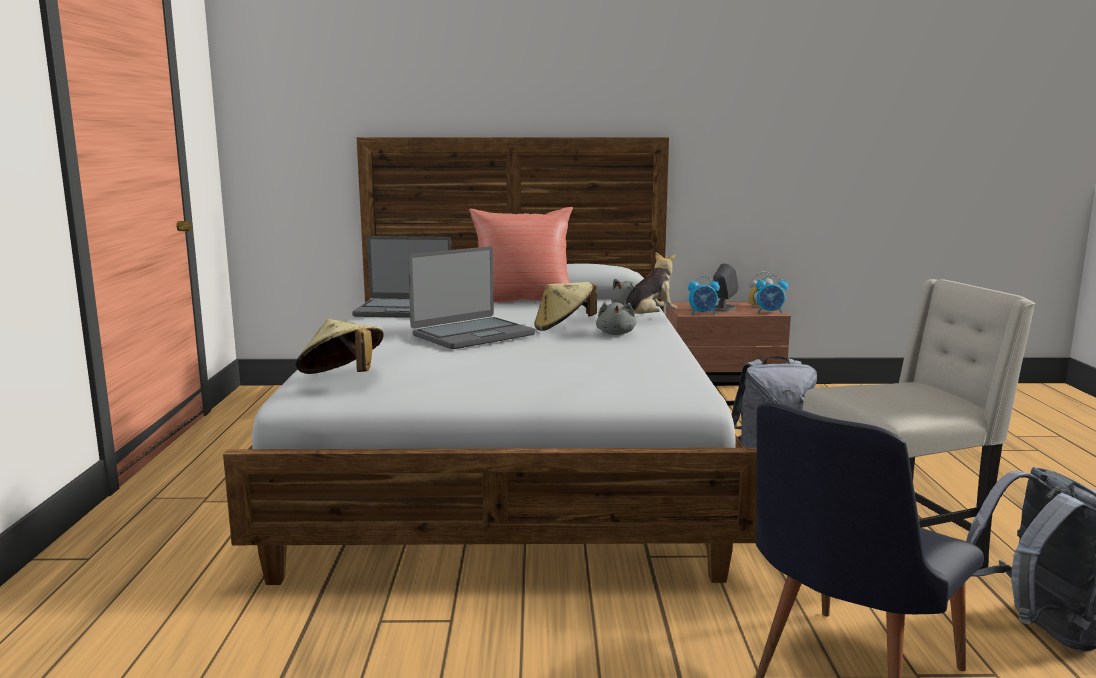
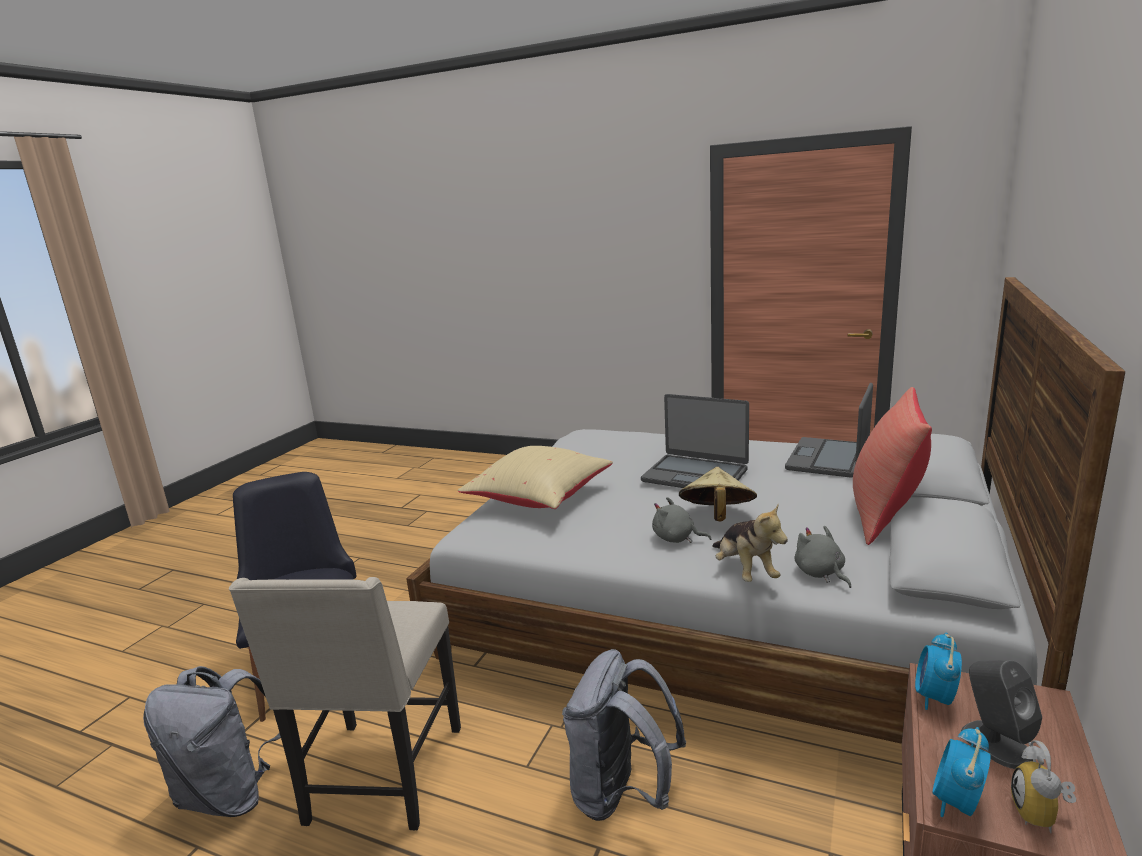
camera: 115 degrees right, 5 degrees up
(342, 378) = (597, 437): beige hat -> none
(472, 335) = (695, 475): laptop -> laptop turned 45 degrees counterclockwise
(573, 379) = (541, 498): none -> beige pillow

